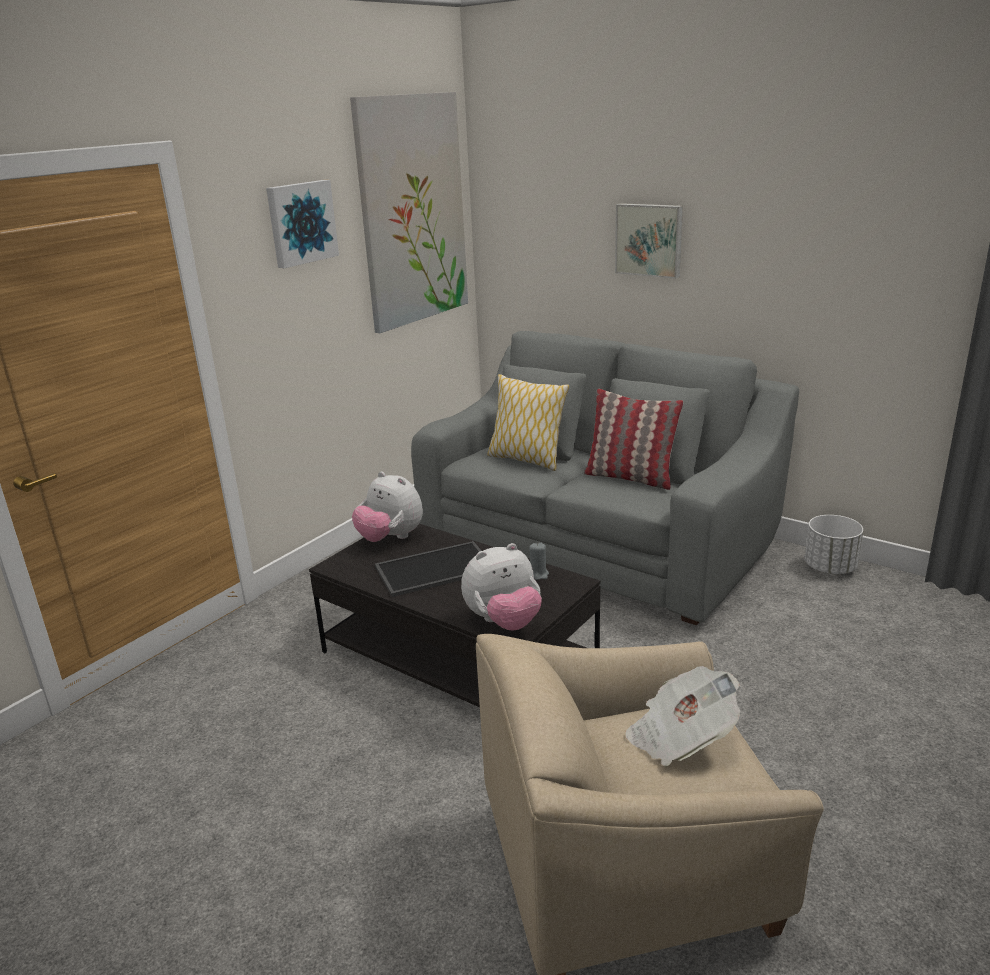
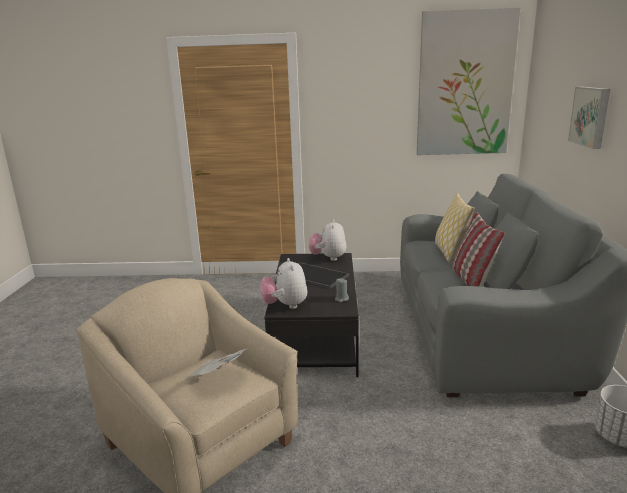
camera: 55 degrees right, 5 degrees down
(301, 223) = (370, 81): picture -> none
(504, 622) = (285, 305): plush toy -> plush toy turned 45 degrees clockwise

